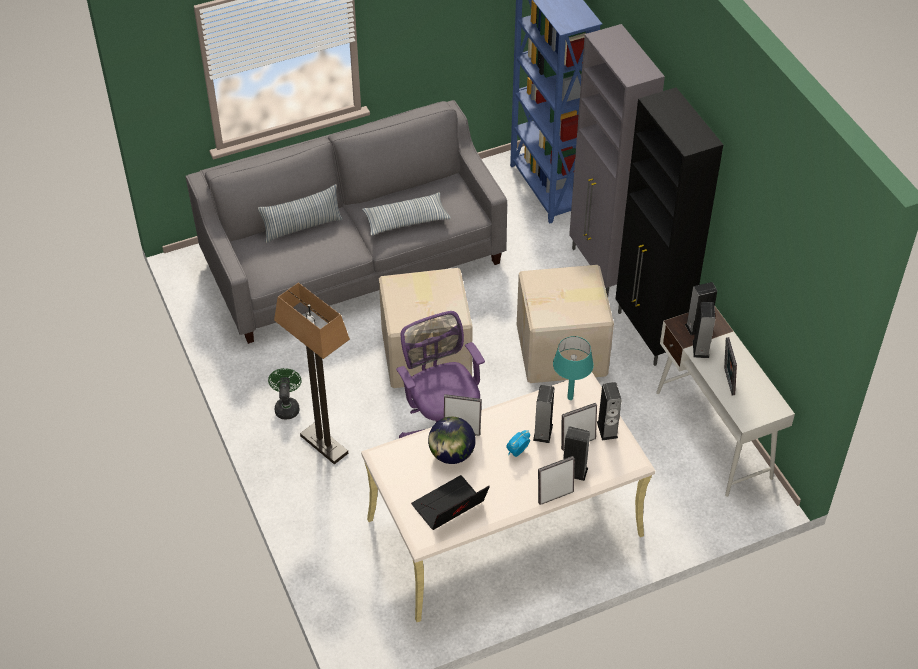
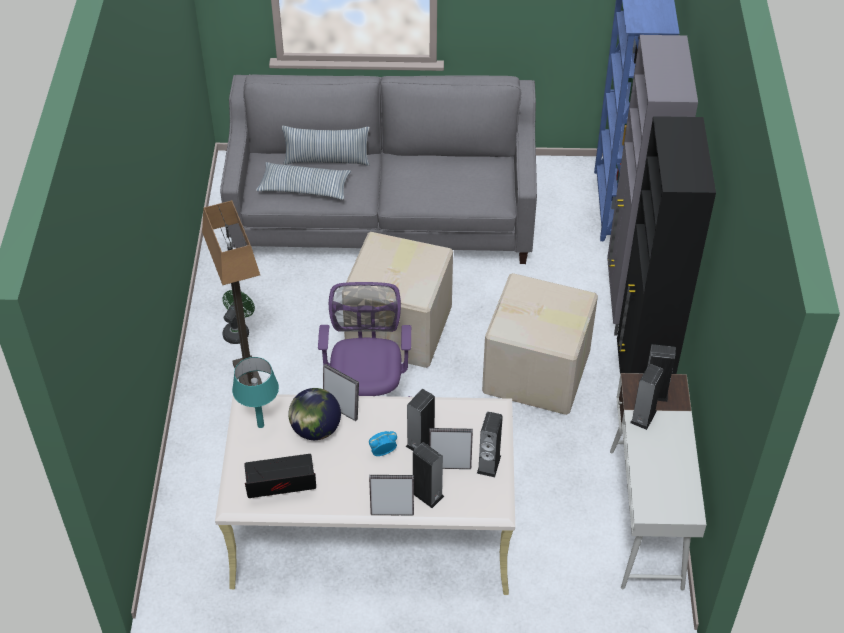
camera: 25 degrees right, 0 degrees up
(406, 220) = (429, 186): pillow -> pillow (304, 188)
(570, 398) = (471, 417): turquoise table lamp -> turquoise table lamp (260, 425)
(727, 381) = (651, 462): picture frame -> none

